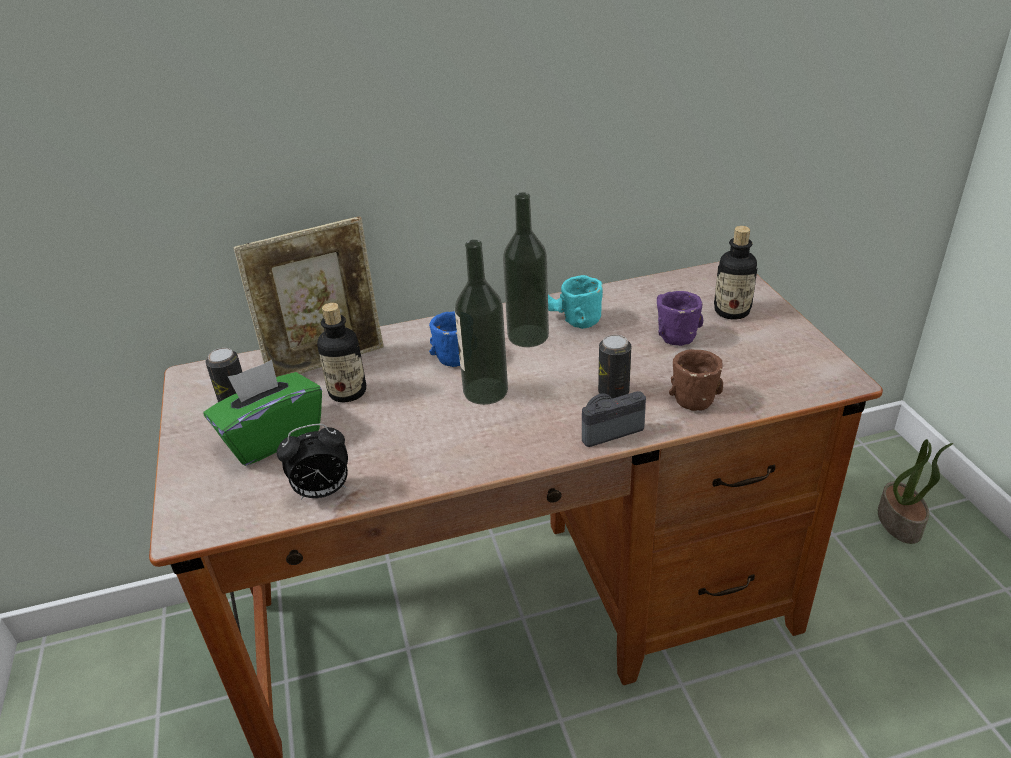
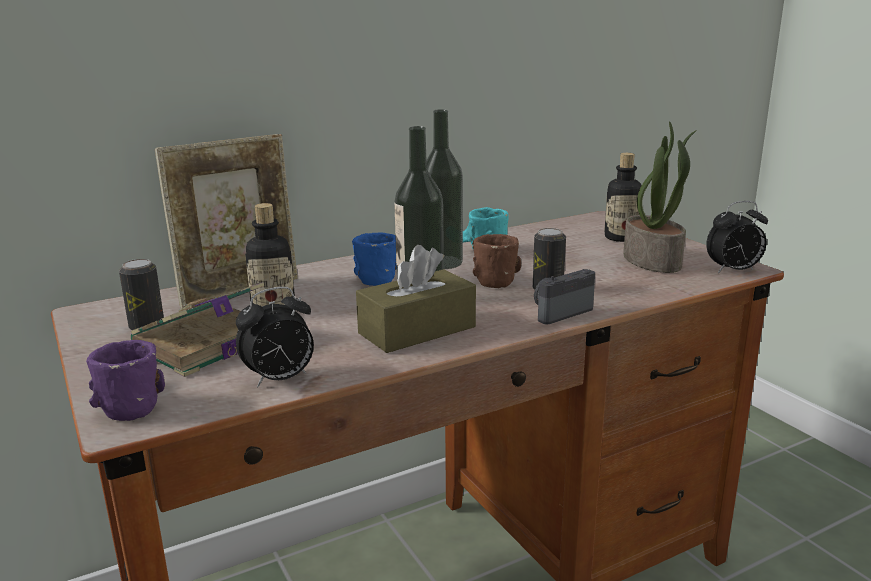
camera: 15 degrees left, 15 degrees down
(272, 437) = (201, 346): green tissue box -> book
(464, 439) = (417, 330): none -> brown tissue box
(669, 331) = (574, 252): purple mug -> purple mug (125, 402)
(689, 392) = (617, 284): brown mug -> brown mug (489, 278)
(825, 383) = (733, 271): none -> alarm clock
(900, 523) = (767, 461): potted plant -> potted plant (653, 261)

